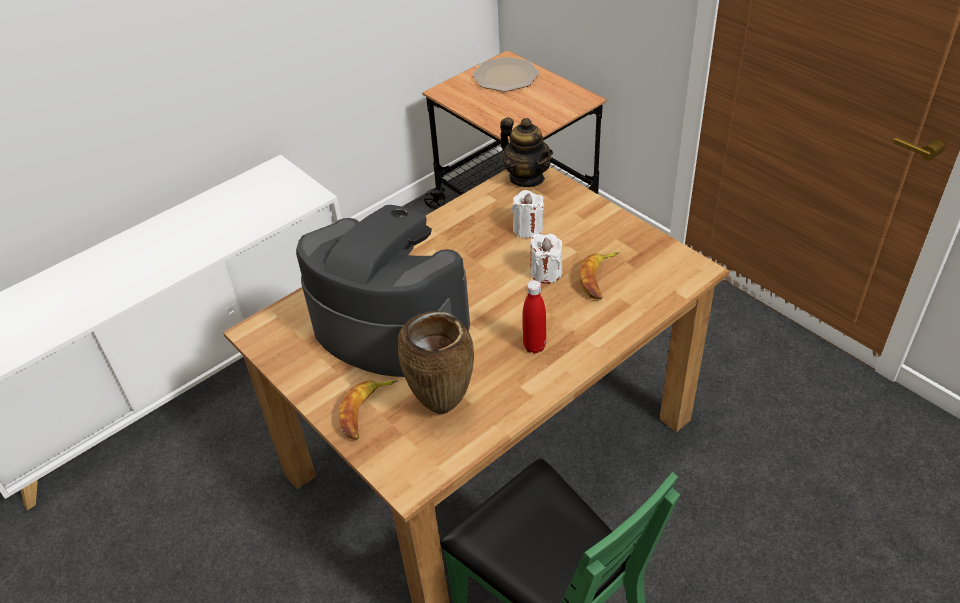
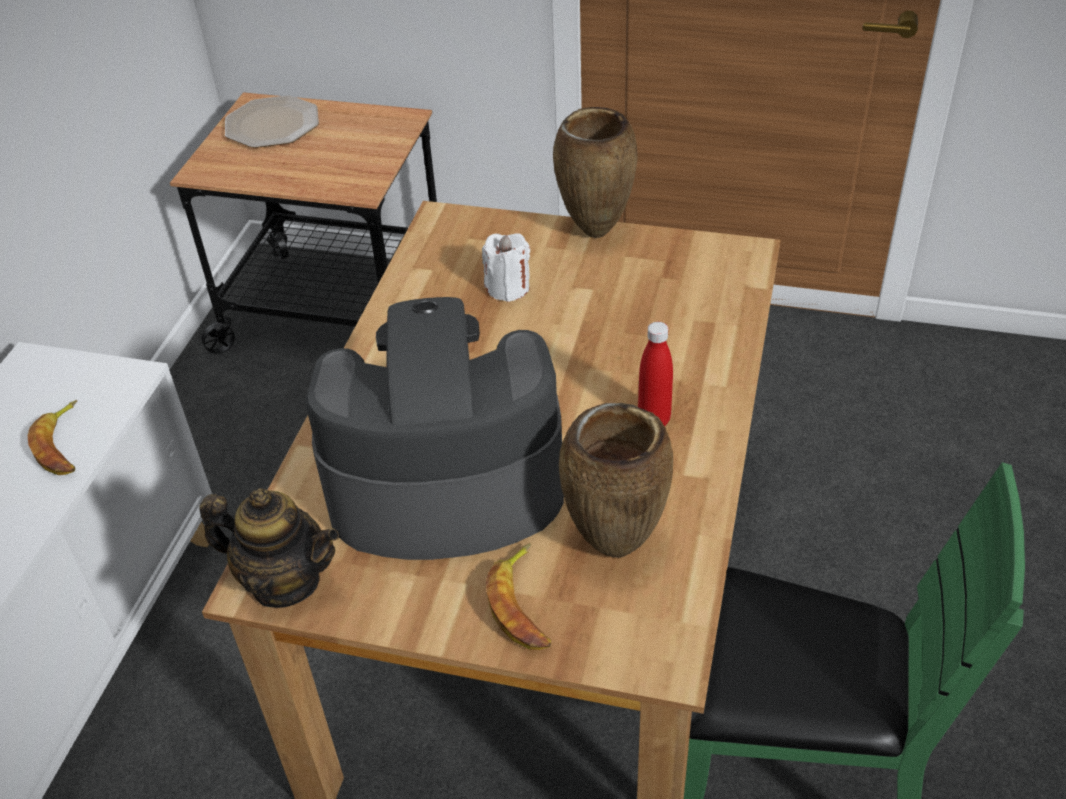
camera: 35 degrees left, 0 degrees up
(527, 178) = (446, 229): teapot -> teapot (285, 581)
(546, 273) = (582, 329): white candle -> none
(599, 278) = (650, 308): banana -> banana (62, 445)
(612, 216) = (594, 232): none -> brown vase

